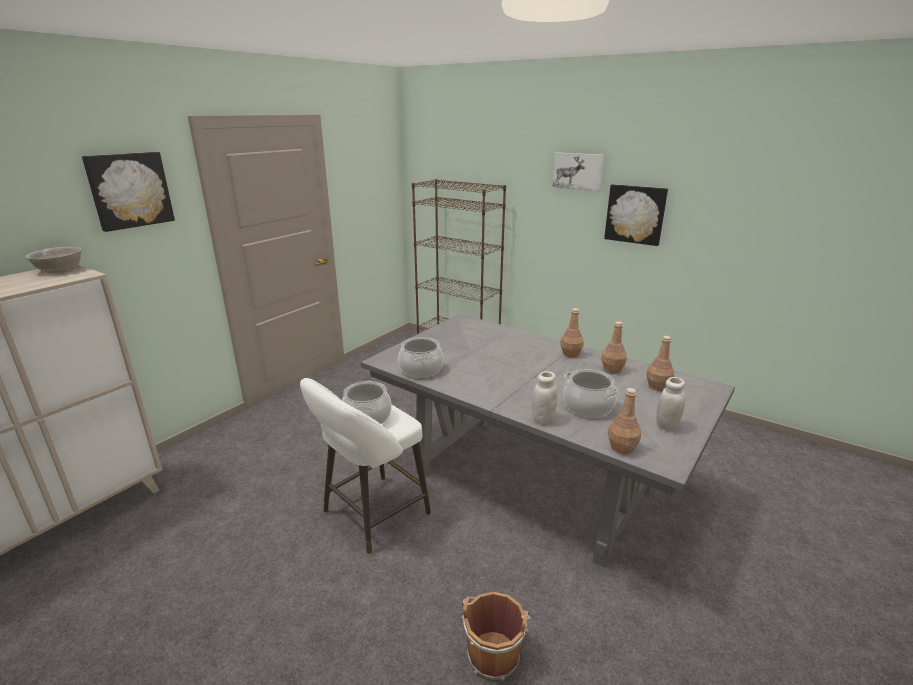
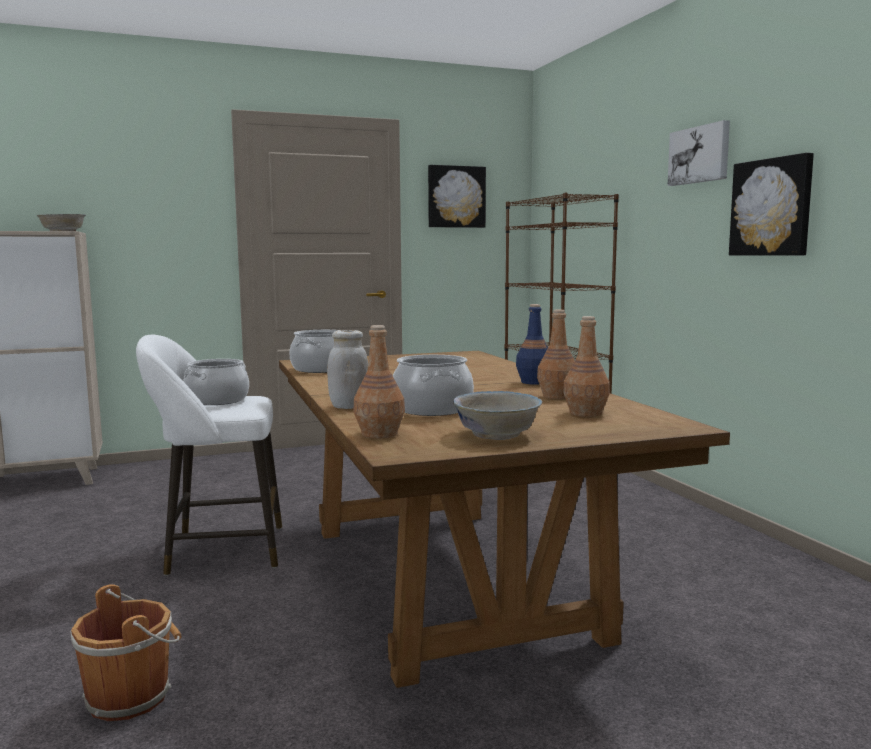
camera: 35 degrees right, 15 degrees down
(129, 190) = (155, 175): picture -> picture (456, 197)
(529, 479) = (445, 578): grey dining table -> brown dining table
(570, 354) = (533, 382): brown bottle -> blue bottle
(667, 426) = (496, 434): white jar -> white bowl

